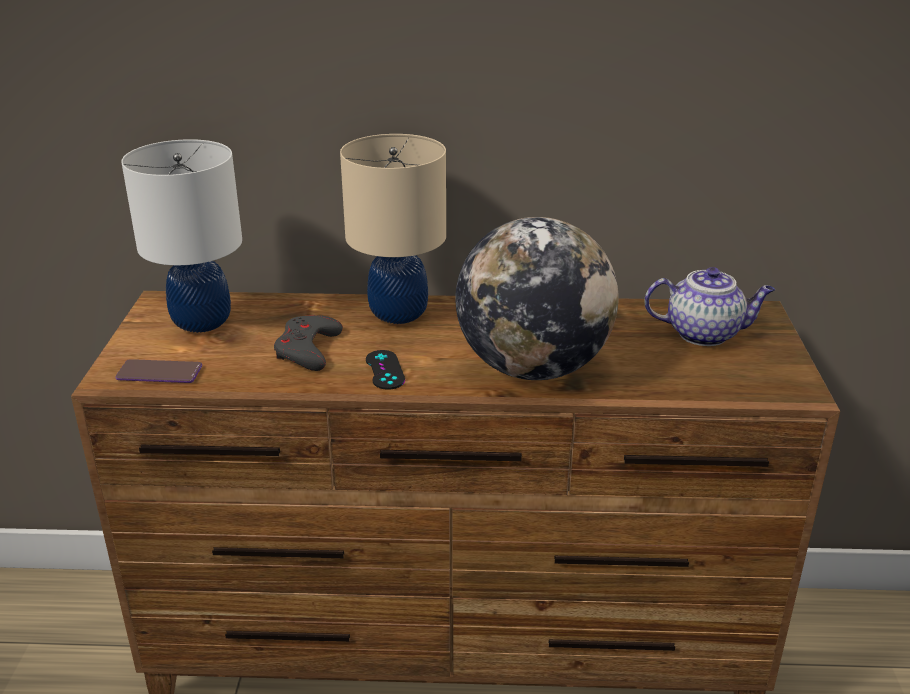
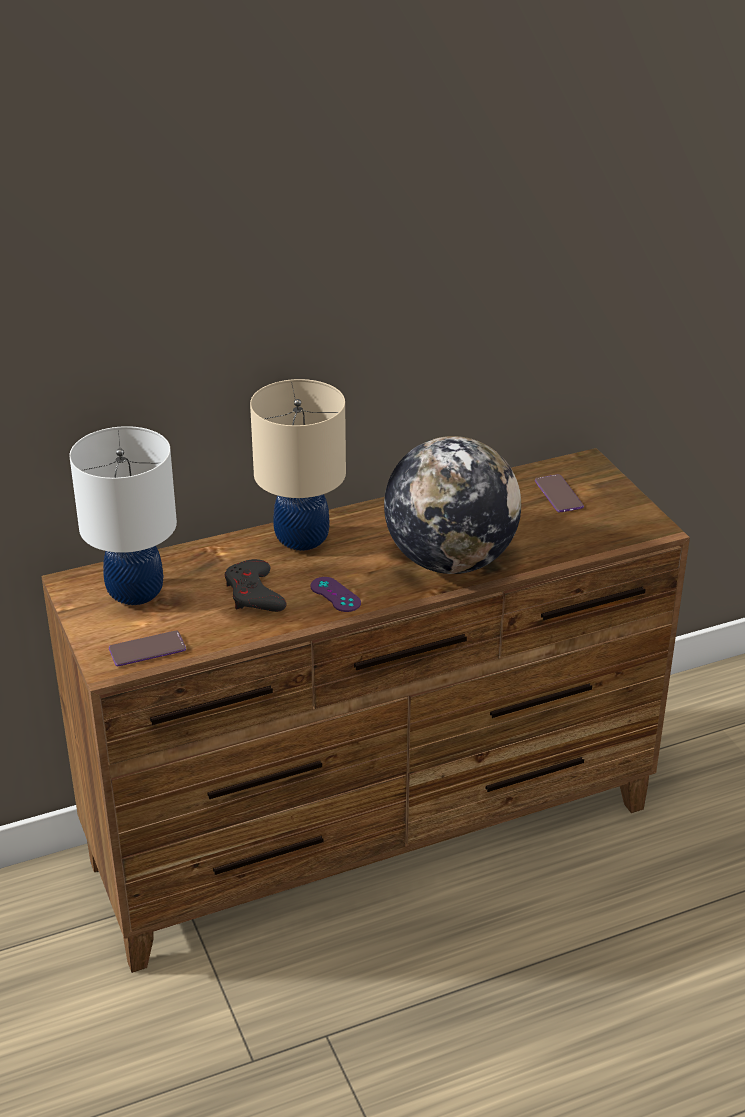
camera: 25 degrees left, 5 degrees up
(385, 370) = (335, 595): black game controller -> purple game controller
(705, 334) = (558, 494): teapot -> phone

